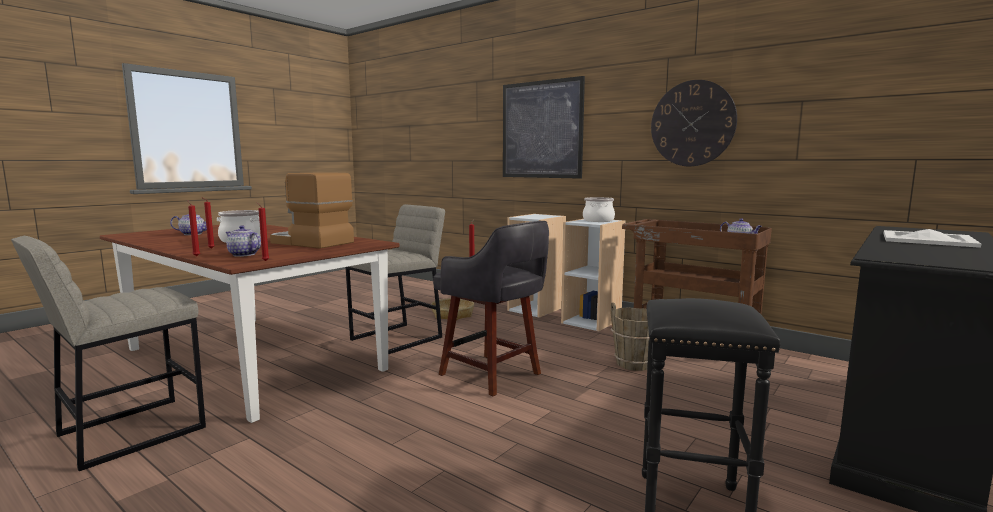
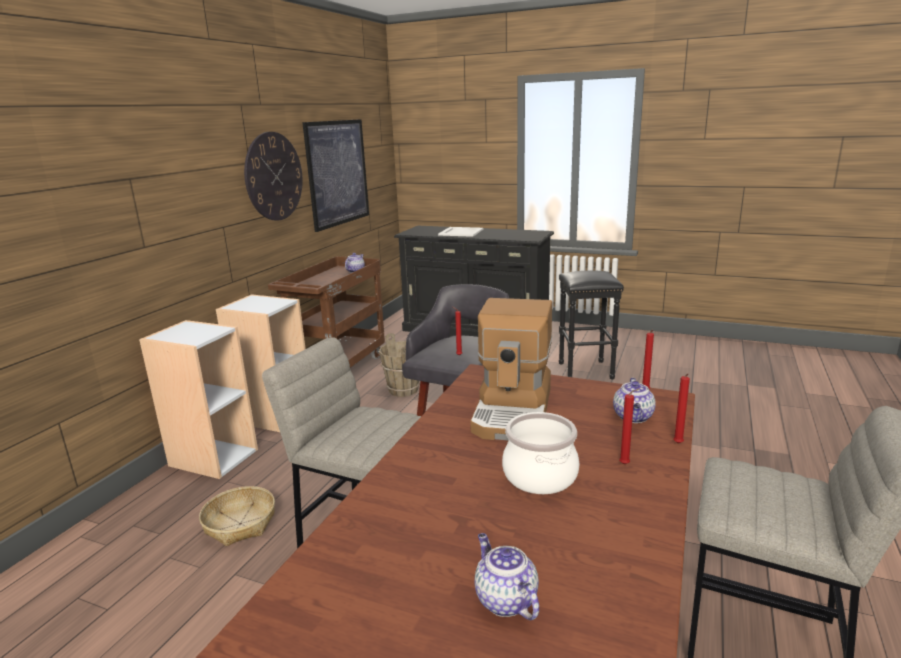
camera: 105 degrees left, 10 degrees up
(541, 130) = (113, 203): picture -> picture (337, 173)
(598, 220) = (255, 302): cooking pot -> none

